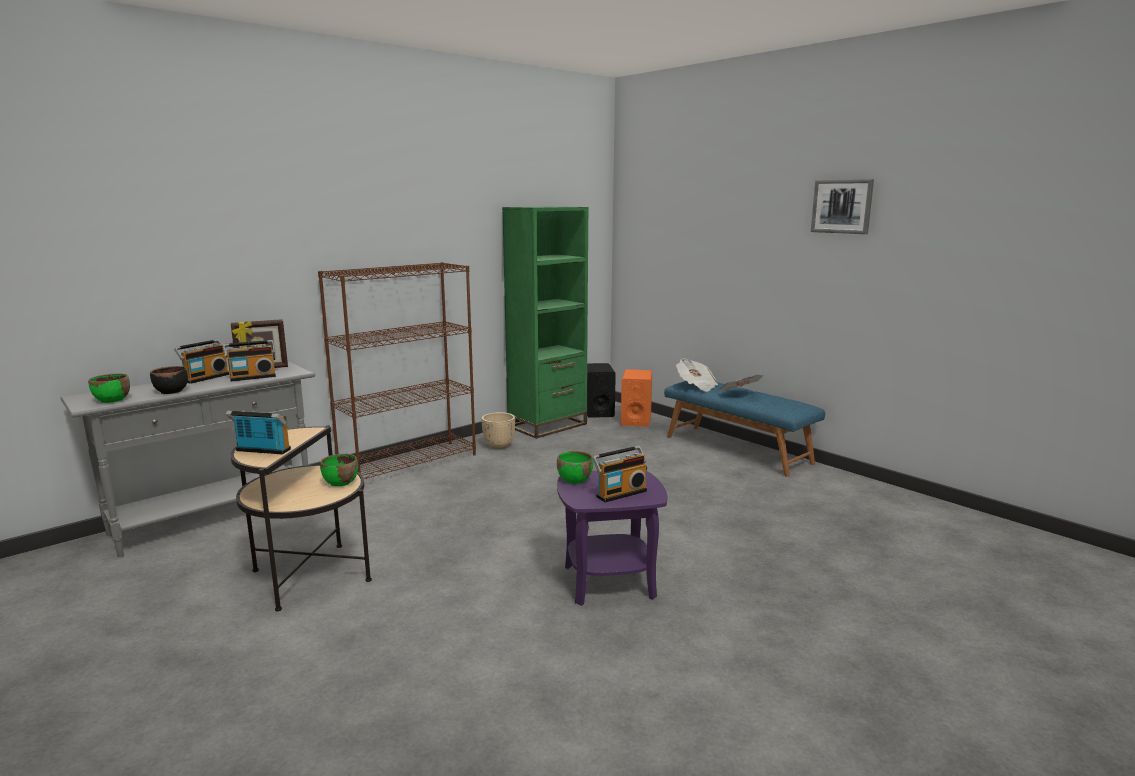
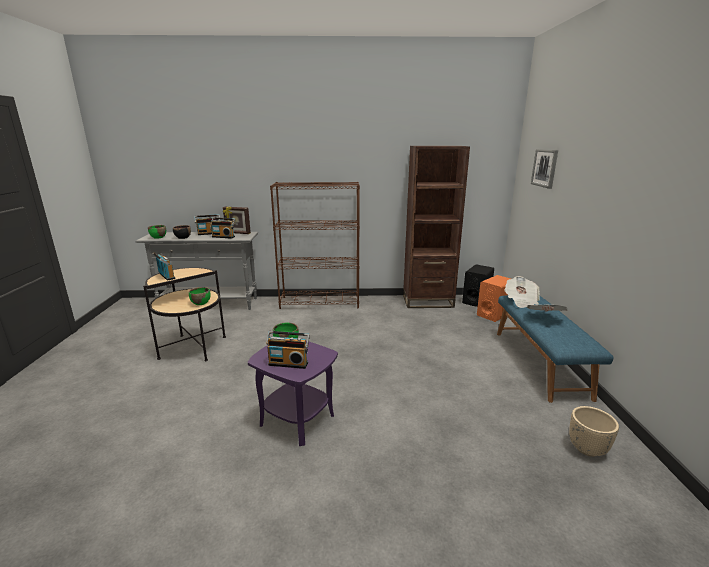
camera: 40 degrees right, 5 degrees up
(499, 446) = (379, 306): beige planter -> beige planter (587, 449)
(547, 425) = (427, 301): green bookcase -> brown bookcase
(842, 206) = (666, 150): picture -> picture (545, 168)

